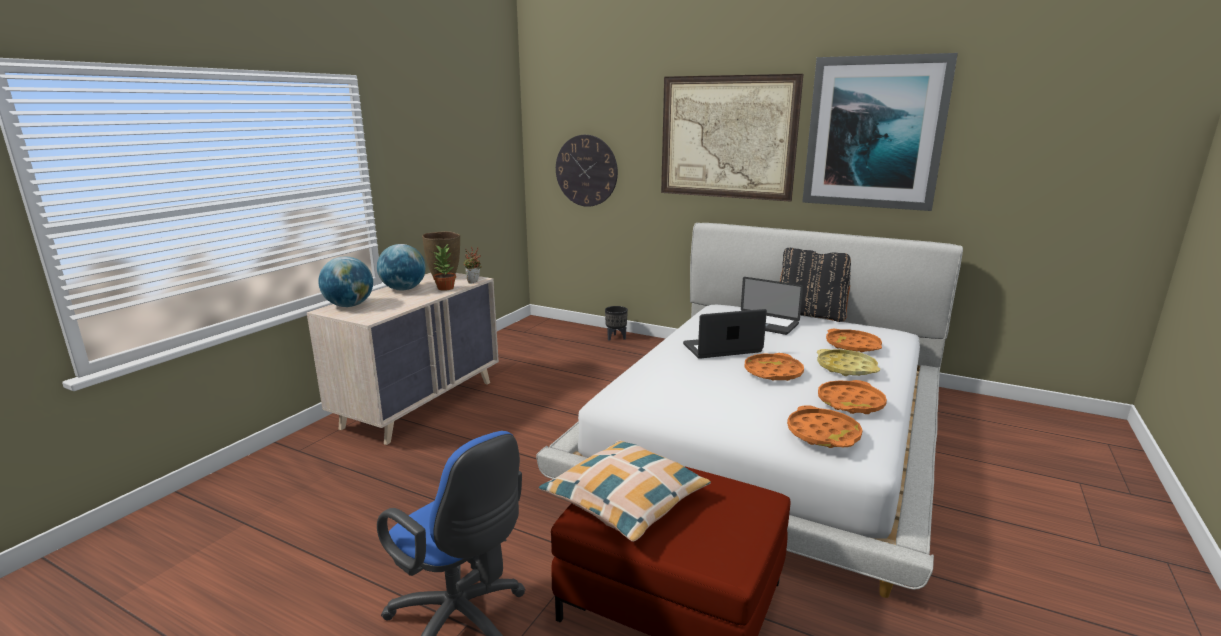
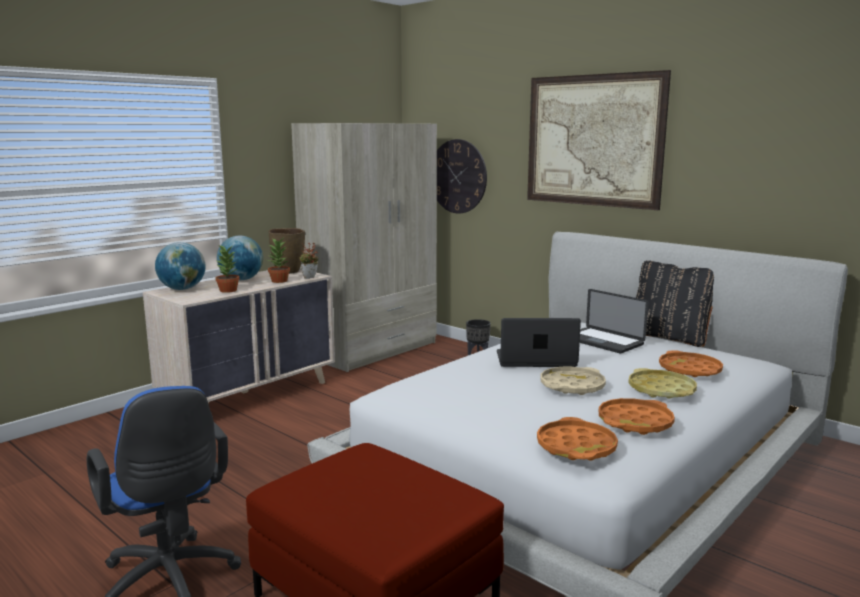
camera: 15 degrees right, 5 degrees down
(401, 303) = (227, 290): none -> potted plant
(515, 342) = (372, 349): none -> beige wardrobe
(625, 500) = (329, 480): pillow -> none
(773, 372) = (572, 386): orange tray -> beige tray
(874, 133) = (748, 133): picture -> none

